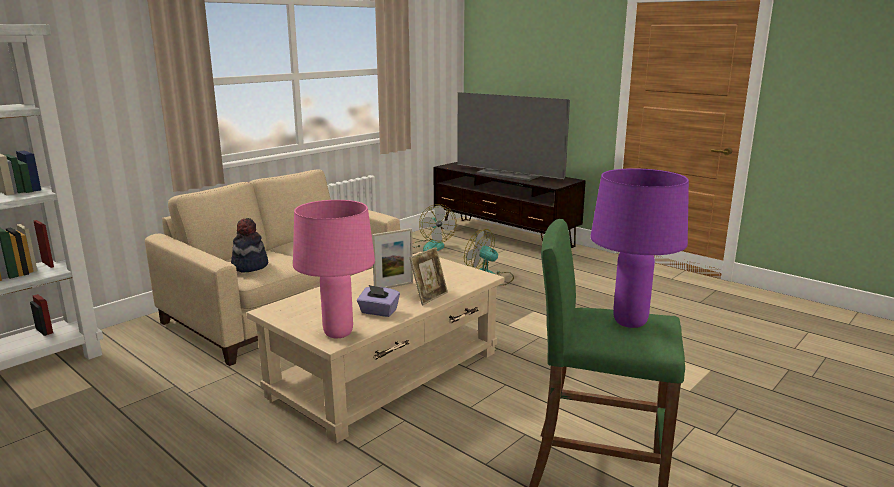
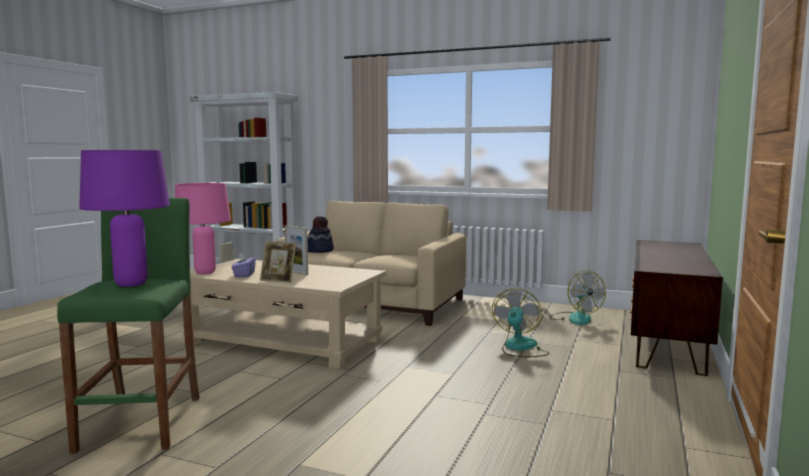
camera: 70 degrees right, 10 degrees down
(431, 246) = (575, 318): fan -> fan turned 75 degrees counterclockwise
(510, 174) = (668, 256): television -> none

